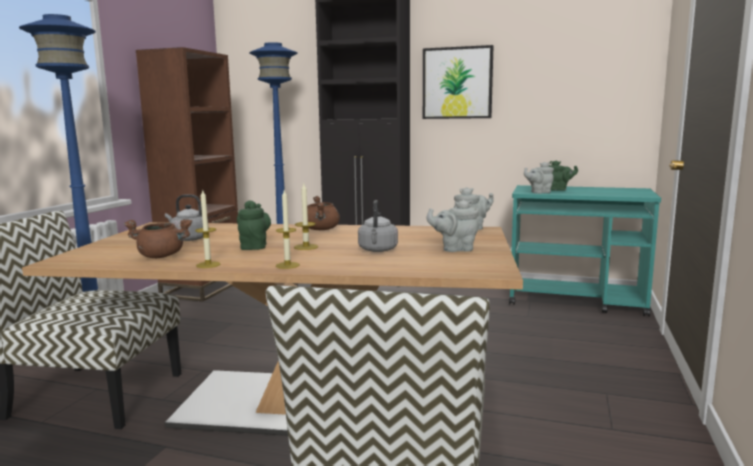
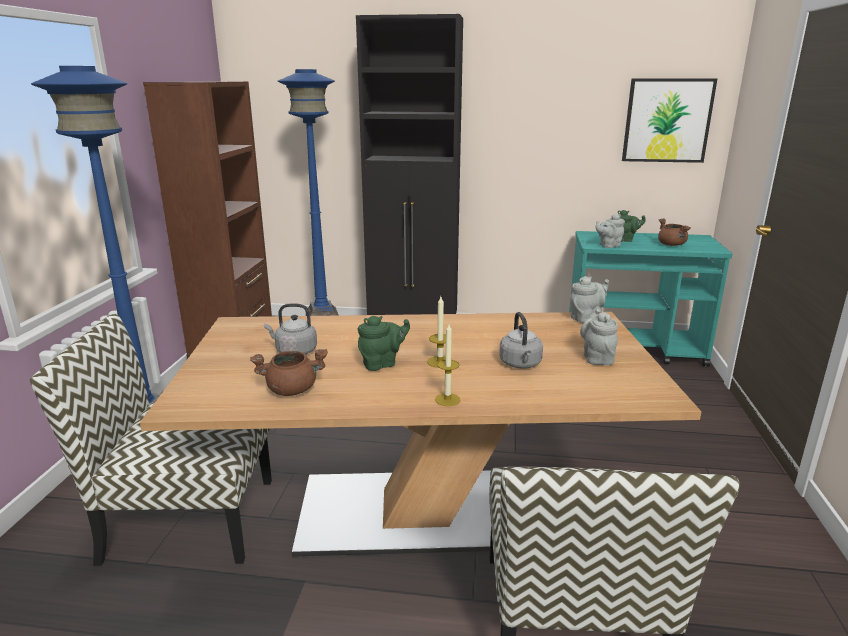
camera: 10 degrees left, 10 degrees up
(208, 265) = (359, 404): candle -> none
(254, 246) = (382, 364): green teapot -> green teapot turned 75 degrees clockwise
(321, 229) = (430, 325): brown cooking pot -> brown cooking pot (672, 245)
(455, 249) = (597, 357): grey teapot -> grey teapot turned 105 degrees clockwise
(457, 83) = (514, 117): picture -> picture (667, 120)

